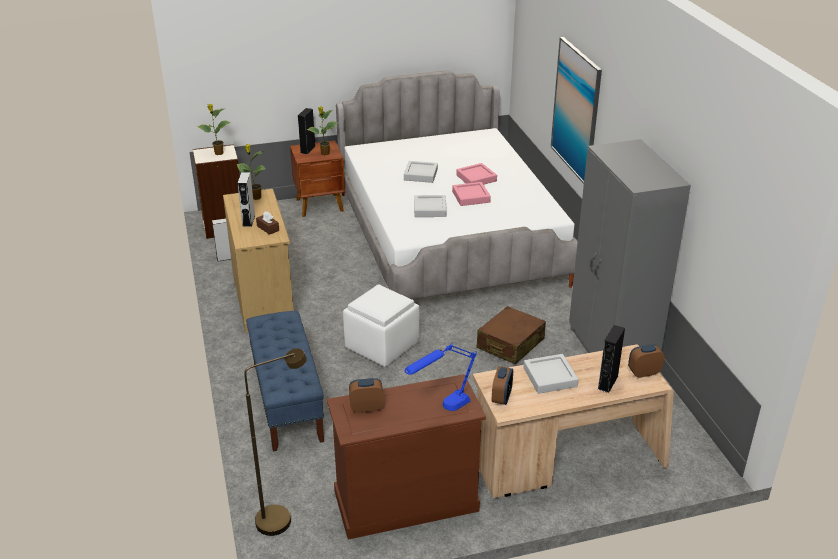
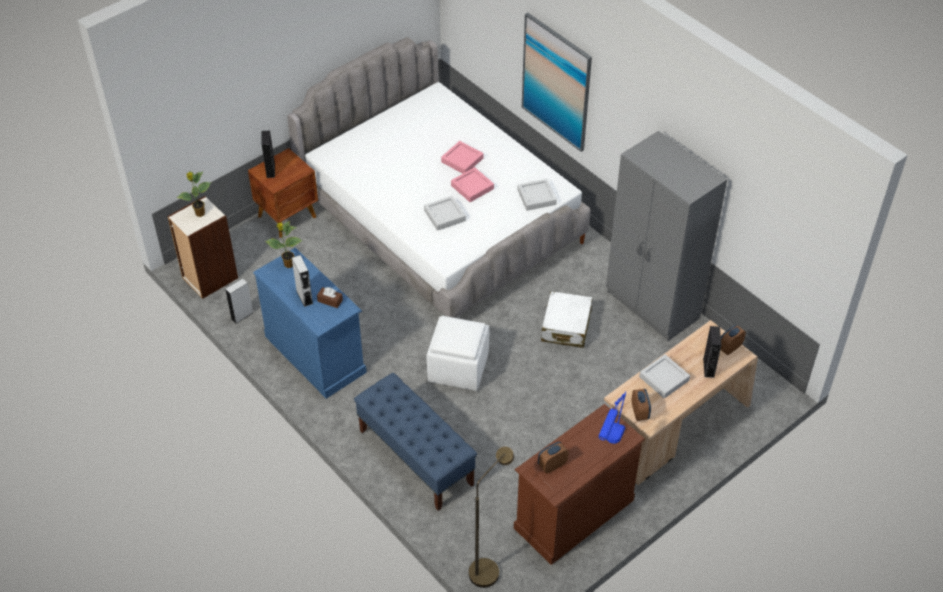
camera: 25 degrees left, 15 degrees up
(264, 299) = (315, 354): beige dresser -> blue dresser
(324, 153) = (292, 171): potted plant -> none
(420, 174) = (407, 172): grey tray -> grey tray (536, 197)
(510, 344) = (566, 326): brown suitcase -> white suitcase

